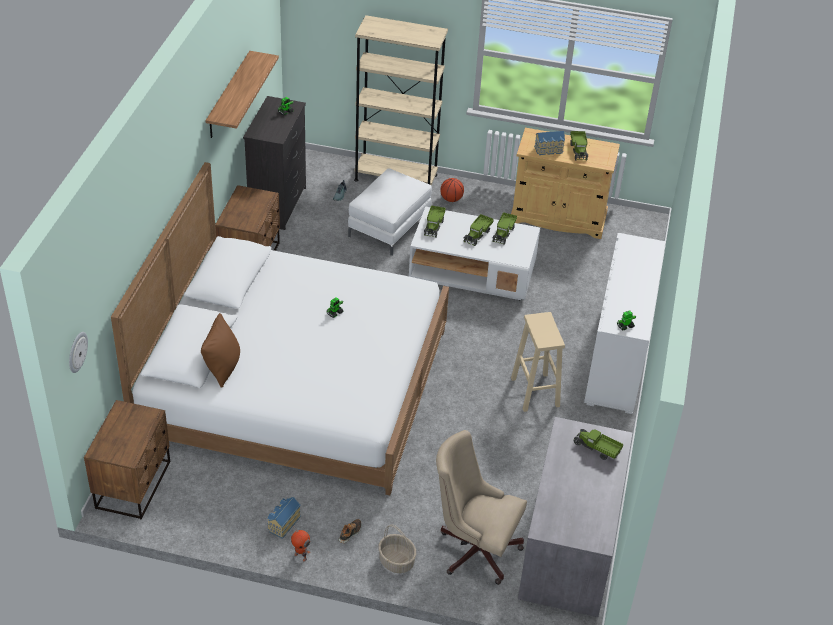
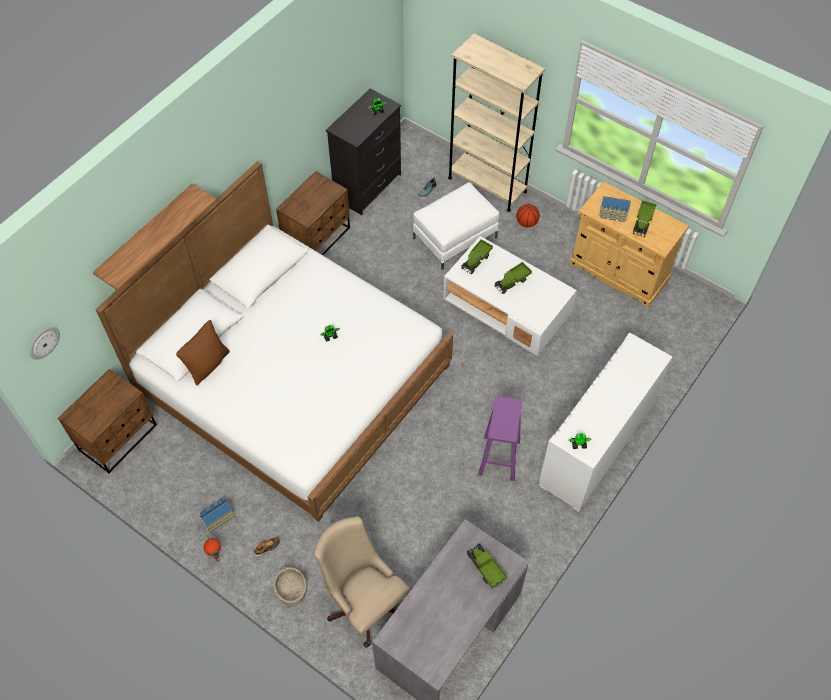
camera: 25 degrees right, 15 degrees up
(228, 95) = (305, 95): shelf -> shelf (146, 235)
(503, 233) = (538, 287): toy truck -> none
(534, 391) = (499, 457): beige stool -> purple stool

